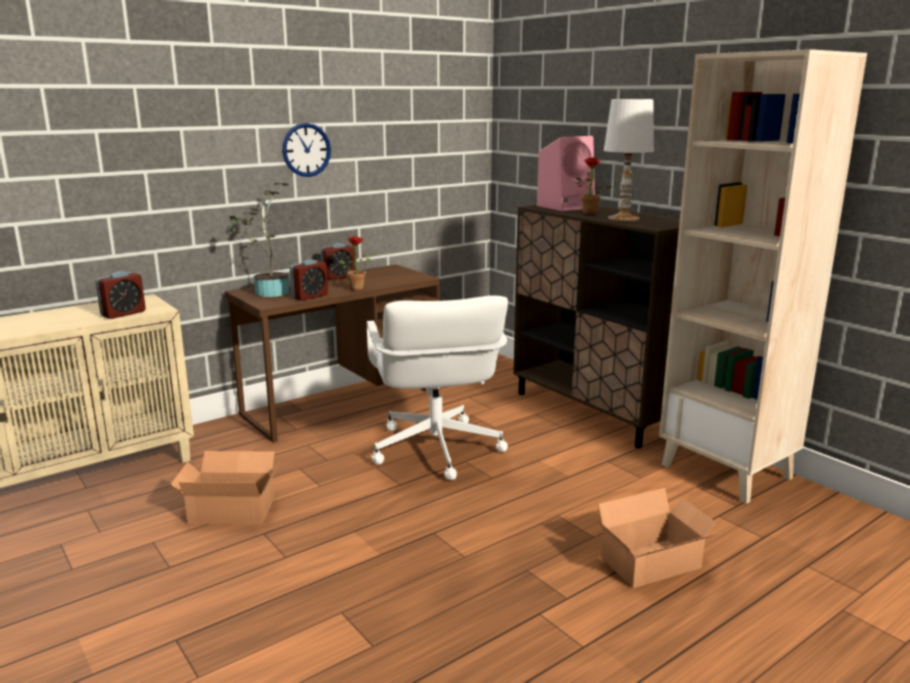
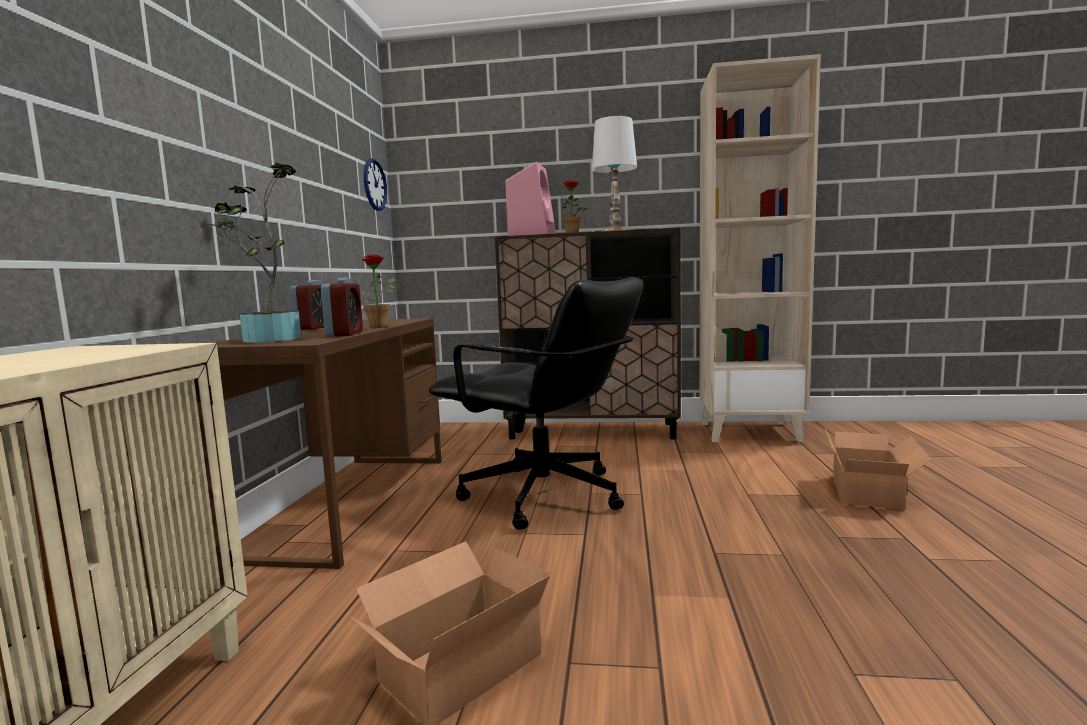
camera: 45 degrees left, 10 degrees down
(123, 314) = (97, 355): alarm clock -> none
(306, 150) = (257, 147): wall clock -> wall clock (374, 184)
(435, 450) = (544, 496): white office chair -> black office chair

